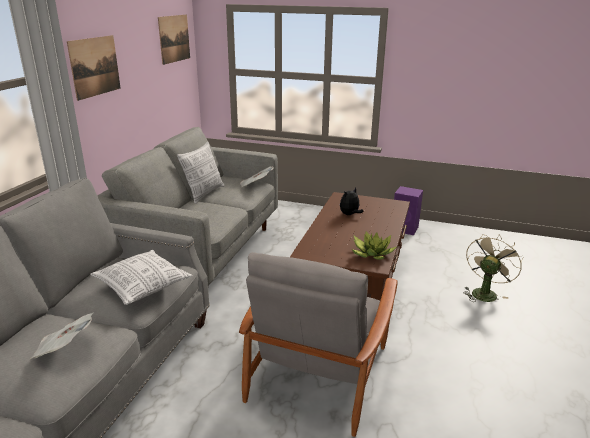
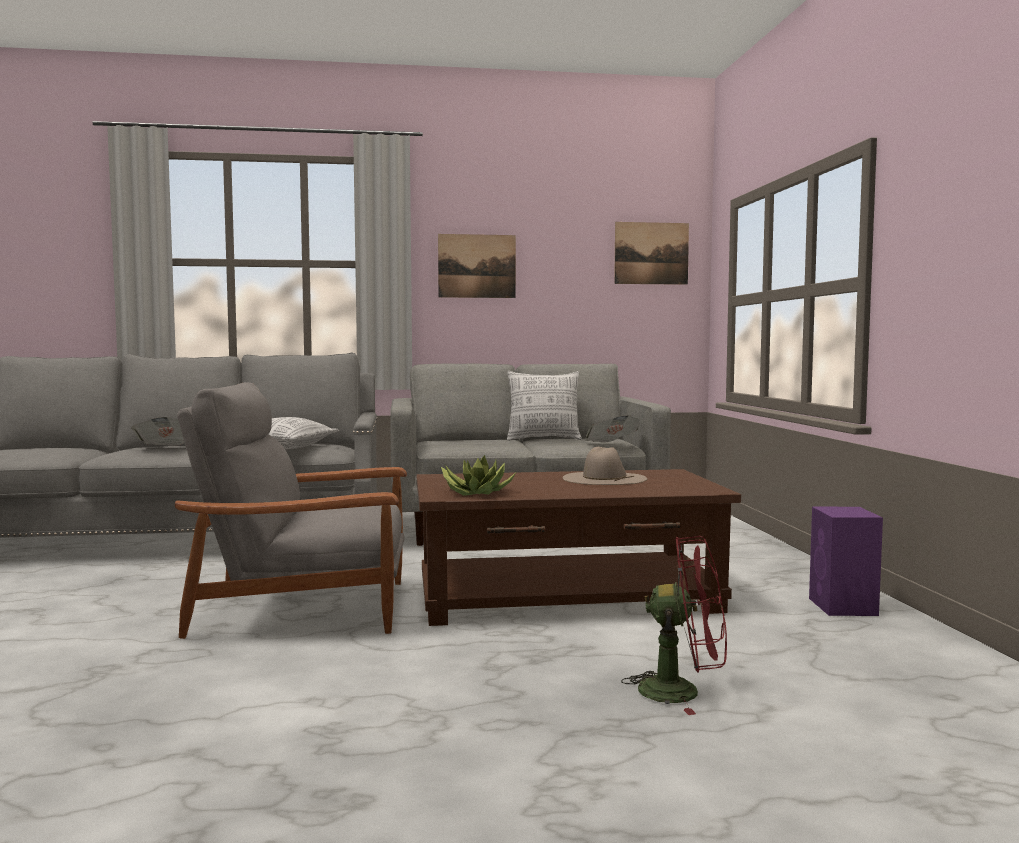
camera: 65 degrees right, 20 degrees down
(350, 215) = (604, 478): plush toy -> beige hat
(484, 292) = (682, 692): beige fan -> red fan

